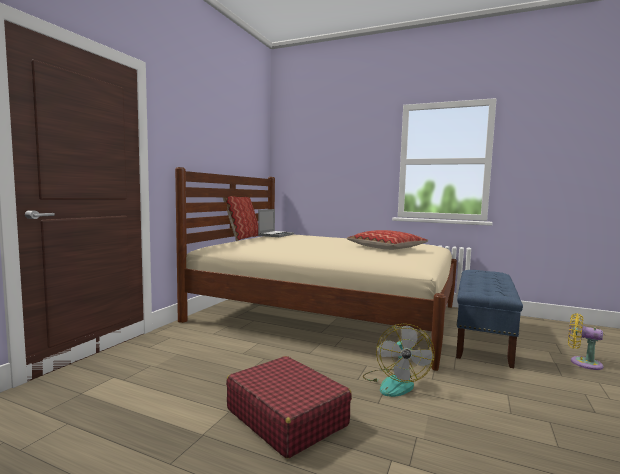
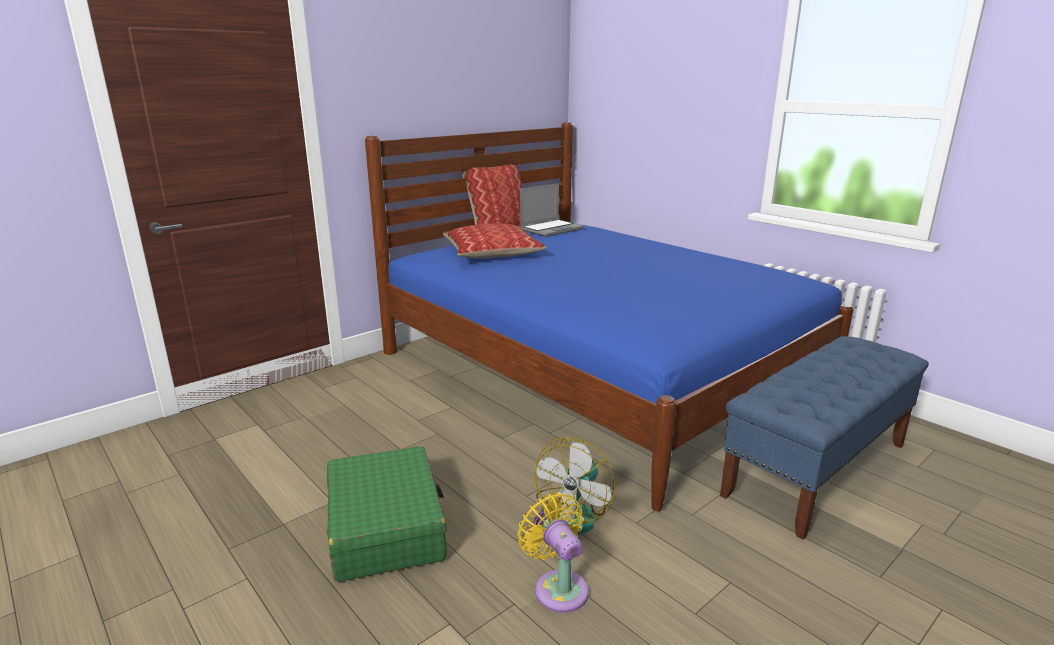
camera: 25 degrees right, 15 degrees up
(286, 417) = (386, 527): red suitcase -> green suitcase
(327, 314) = (595, 371): beige bed -> blue bed
(386, 248) = (677, 285): pillow -> pillow (492, 253)
(582, 362) = (964, 563): yellow fan -> yellow fan (558, 587)

